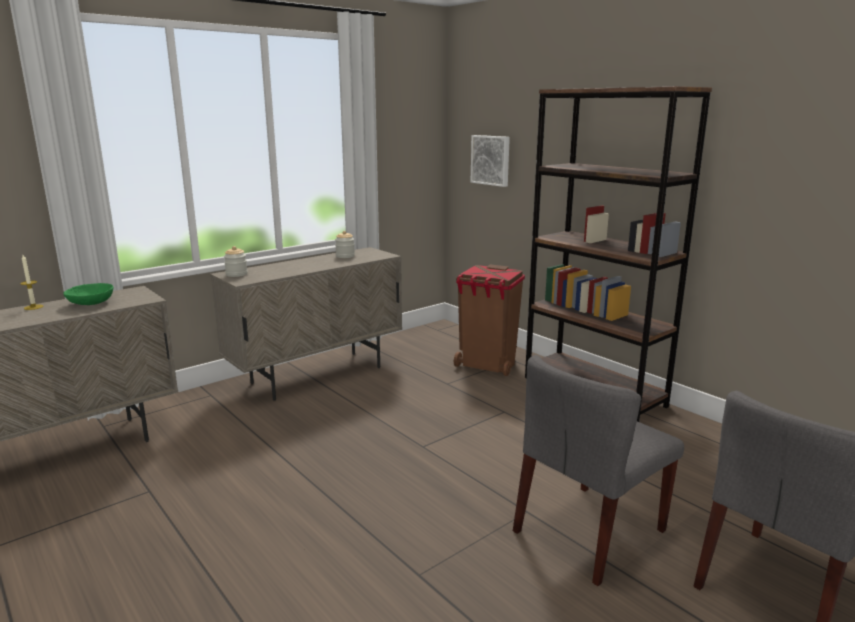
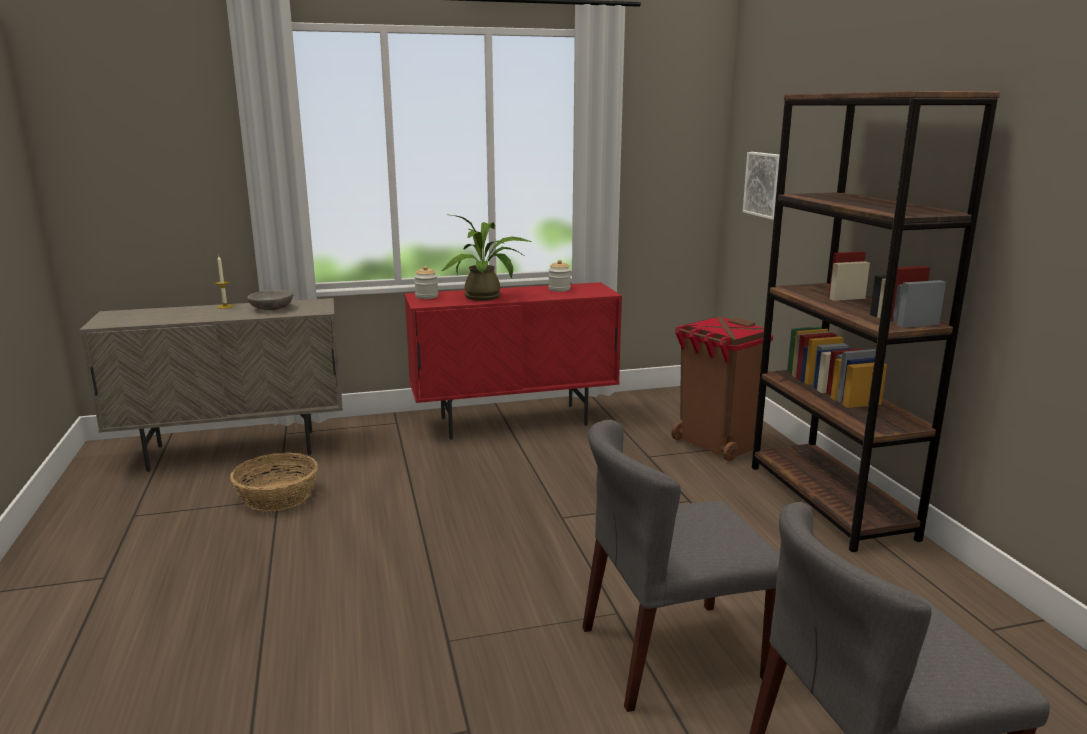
camera: 25 degrees right, 0 degrees up
(91, 303) = (272, 308): green bowl -> grey bowl
(147, 489) = (278, 497): none -> basket
(293, 269) = (487, 297): none -> potted plant
(317, 375) = (514, 422): beige cabinet -> red cabinet

